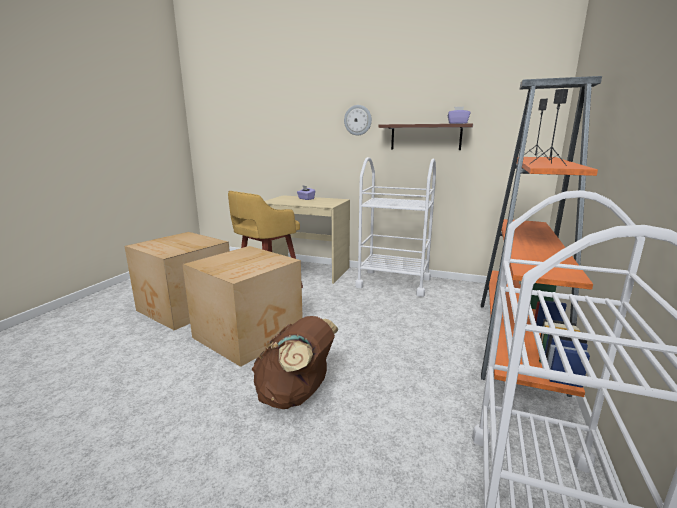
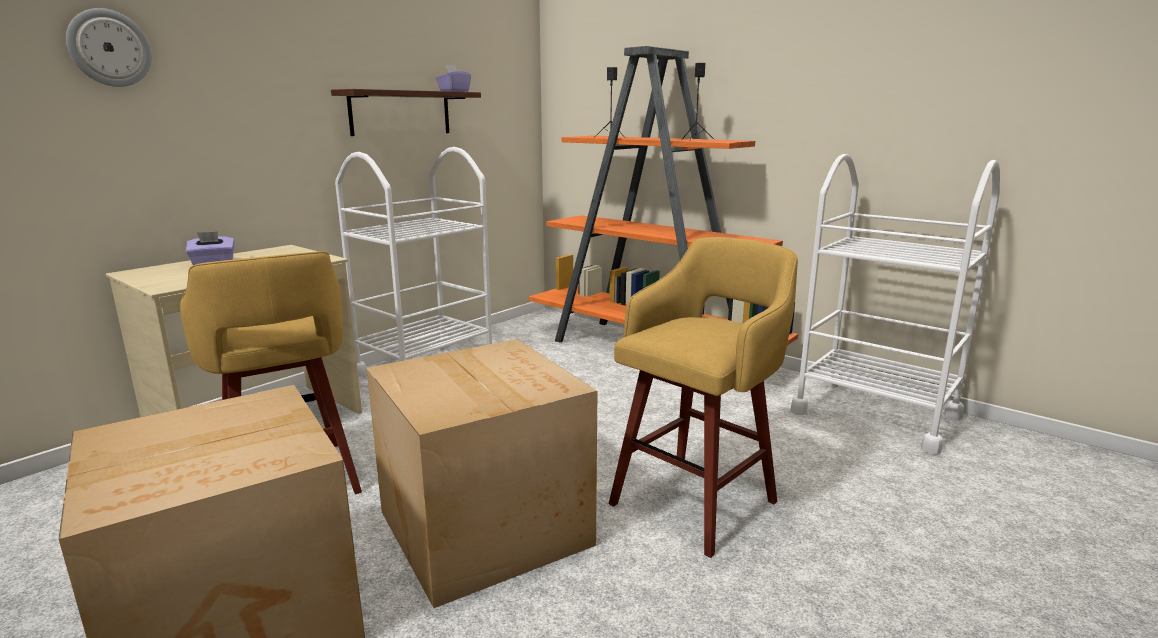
camera: 70 degrees left, 0 degrees up
(295, 395) = (697, 501): brown backpack -> yellow stool
(358, 120) = (278, 78): wall clock -> wall clock (109, 48)

